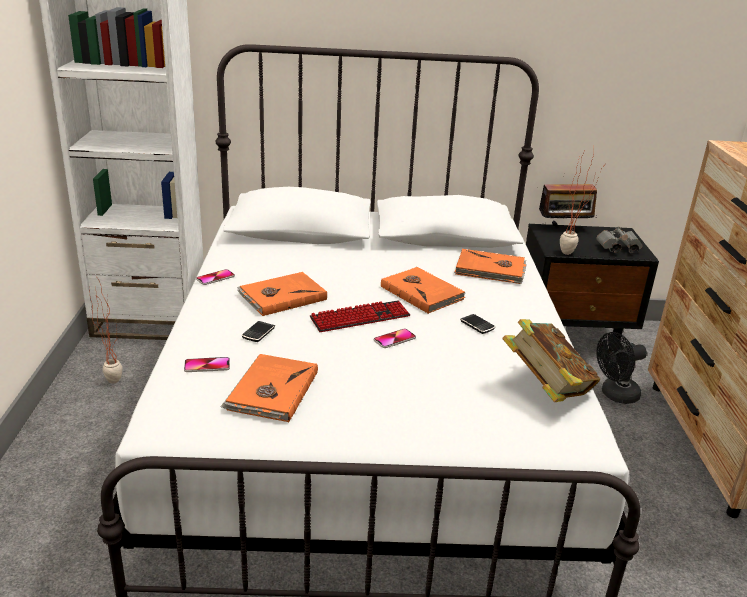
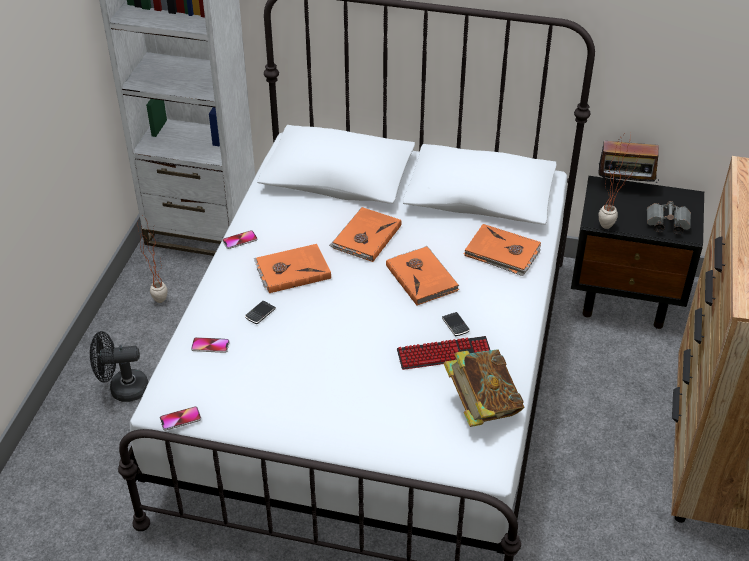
camera: 15 degrees right, 15 degrees up
(271, 391) = (254, 379): orange book -> orange book (365, 237)
(360, 318) = (353, 304): keyboard -> keyboard (444, 354)
(394, 339) = (374, 334): phone -> phone (180, 419)
(615, 395) = (635, 374): black fan -> black fan (122, 389)

